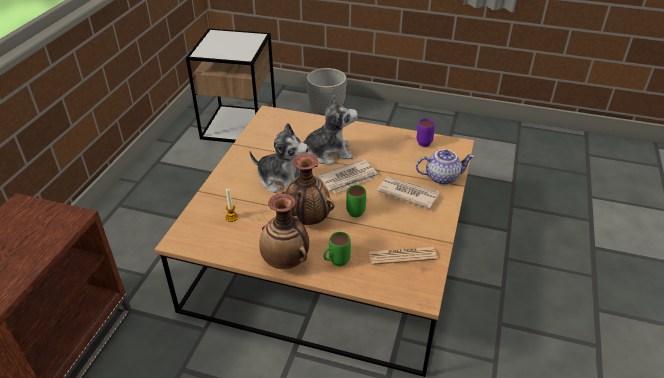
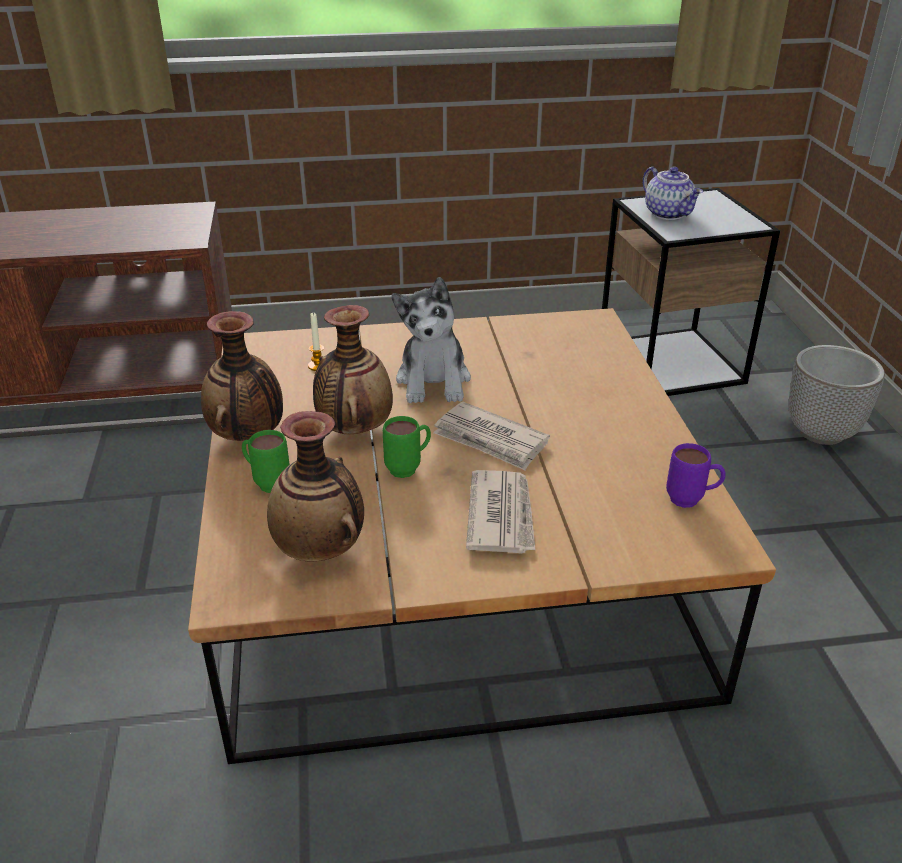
camera: 65 degrees right, 5 degrees down
(328, 153) = (544, 400): plush toy -> none
(402, 256) = (321, 550): newspaper -> vase
(442, 177) = (592, 549): teapot -> teapot (669, 214)

